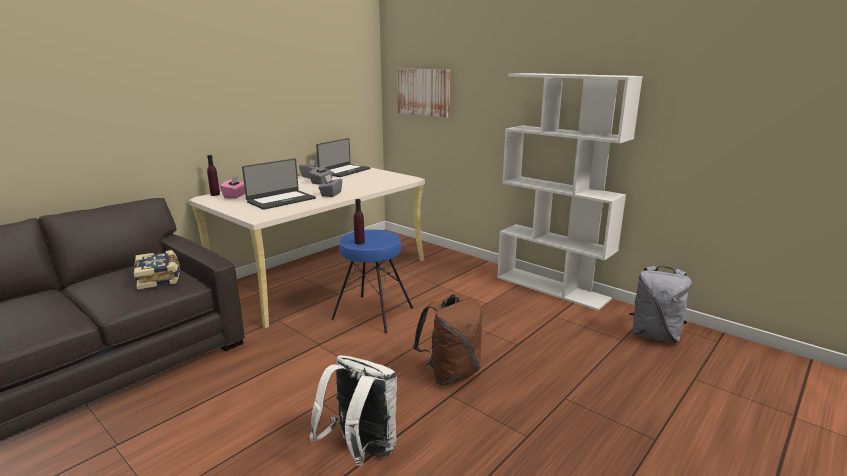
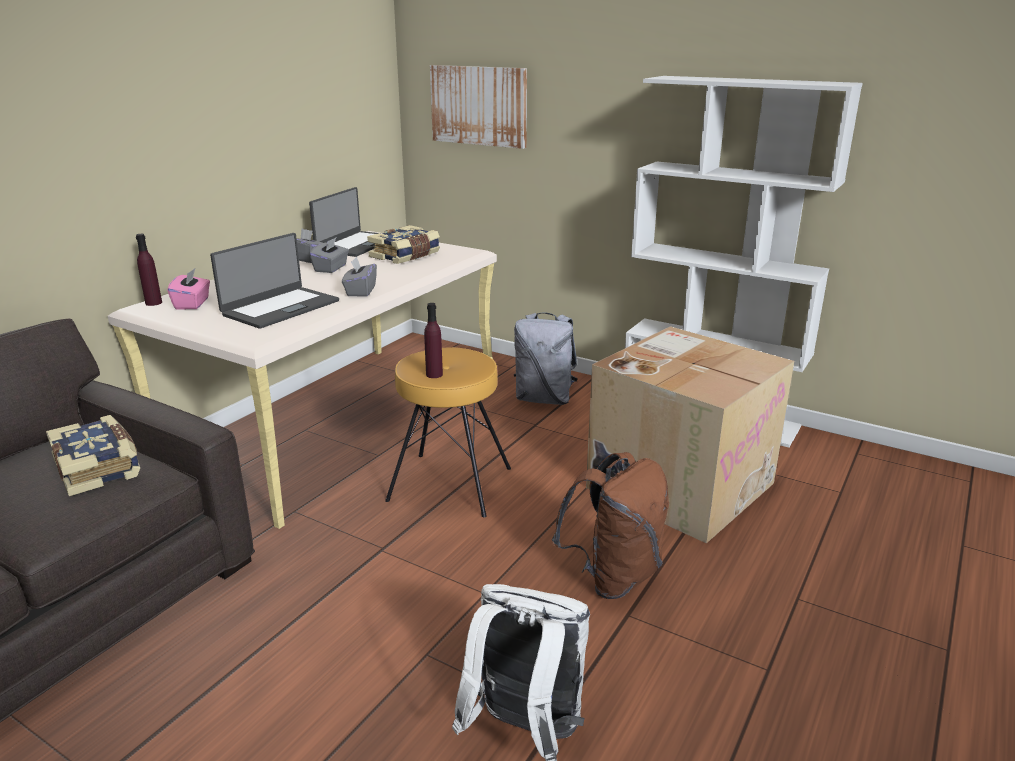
camera: 10 degrees left, 5 degrees up
(369, 178) = (406, 256): none -> book
(372, 313) = (450, 484): blue stool -> brown stool
(515, 325) = (679, 484): none -> cardboard box
(654, 335) = (883, 480): grey backpack -> grey backpack (544, 399)

